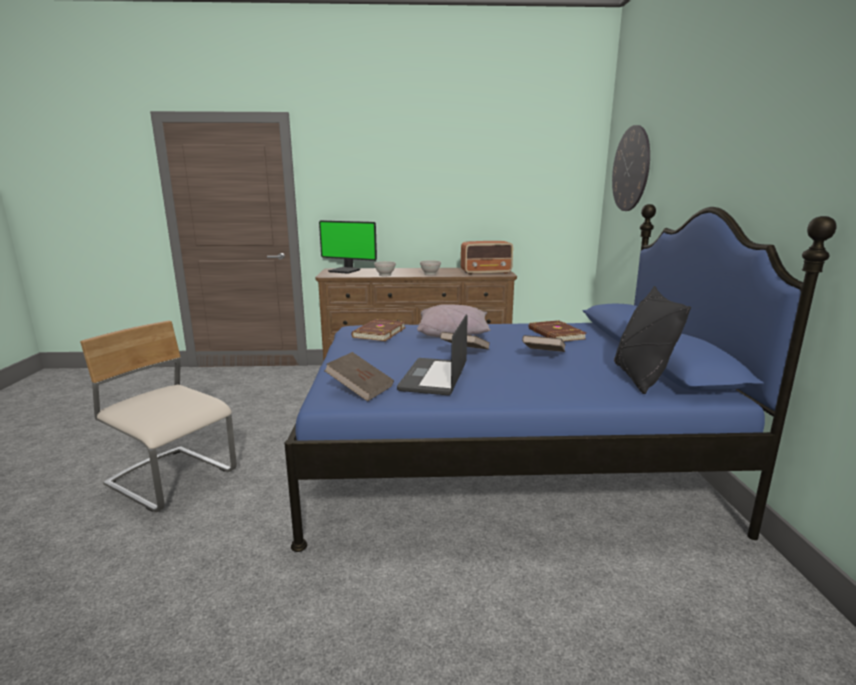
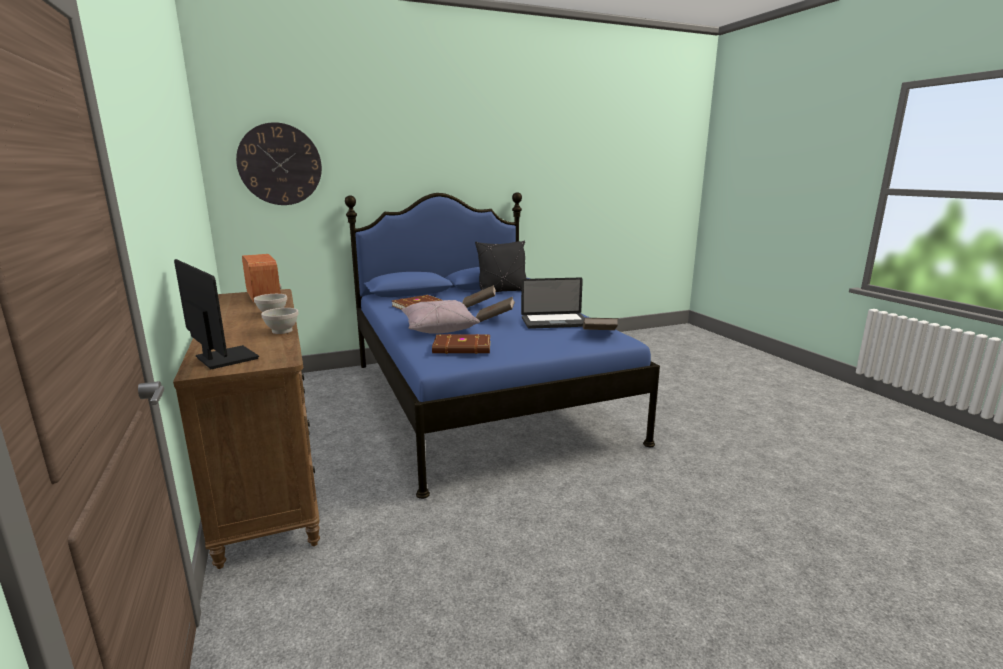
camera: 110 degrees left, 0 degrees up
(173, 479) = (652, 553): beige chair -> none
(345, 271) = (223, 359): monitor -> monitor turned 45 degrees counterclockwise

